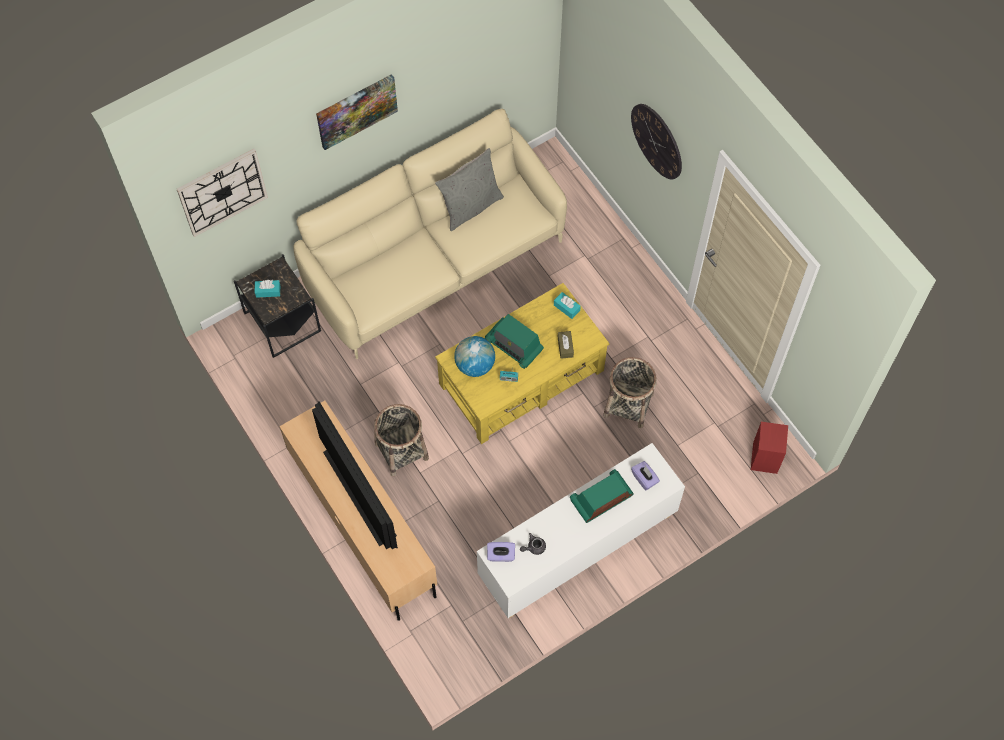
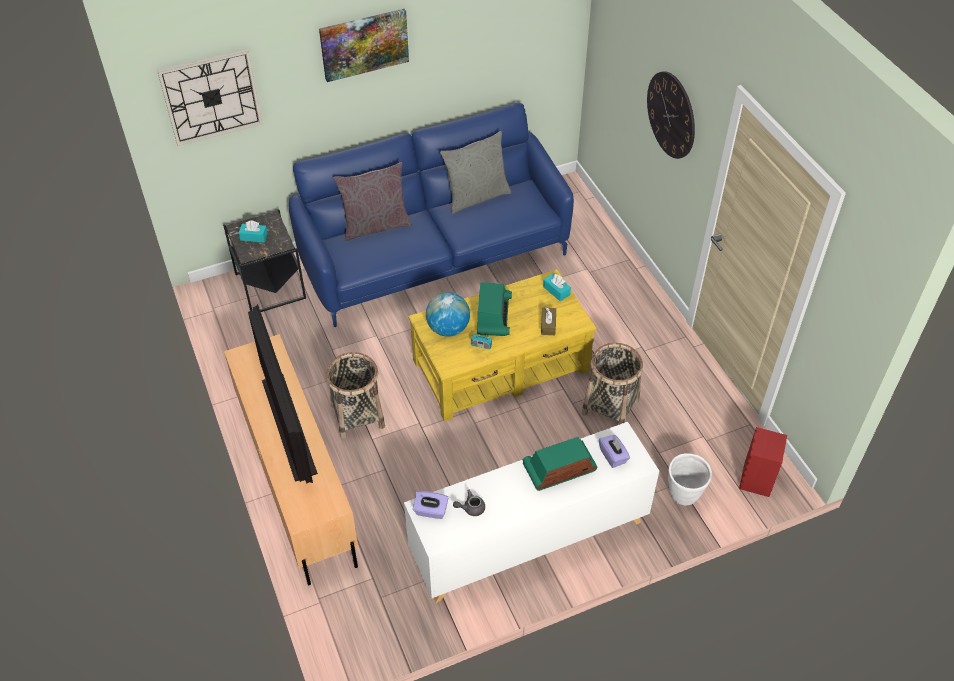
camera: 10 degrees right, 15 degrees down
(380, 256) = (375, 226): none -> grey pillow
(434, 262) = (434, 256): beige sofa -> blue sofa
(514, 345) = (493, 316): radio -> radio turned 135 degrees counterclockwise
(704, 484) = (683, 496): none -> white planter

